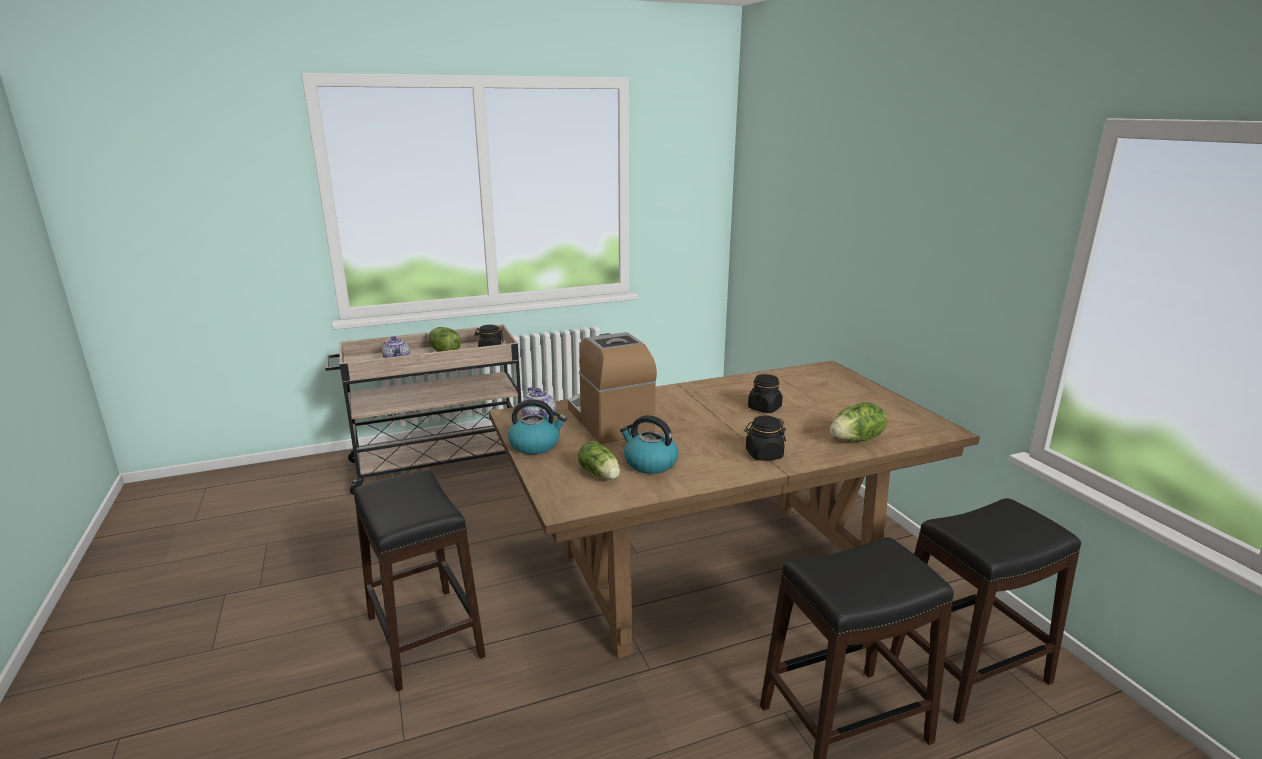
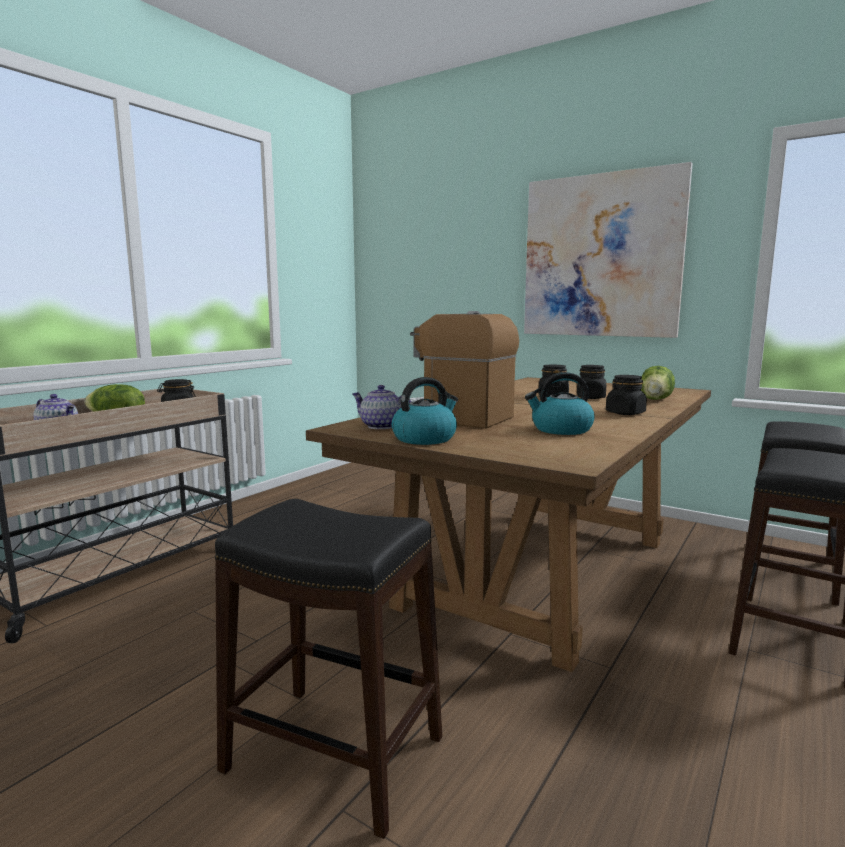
camera: 35 degrees left, 10 degrees down
(600, 475) = (543, 442): lettuce -> none
(799, 418) = (590, 397): none -> black jar
(919, 241) = (601, 256): none -> picture

